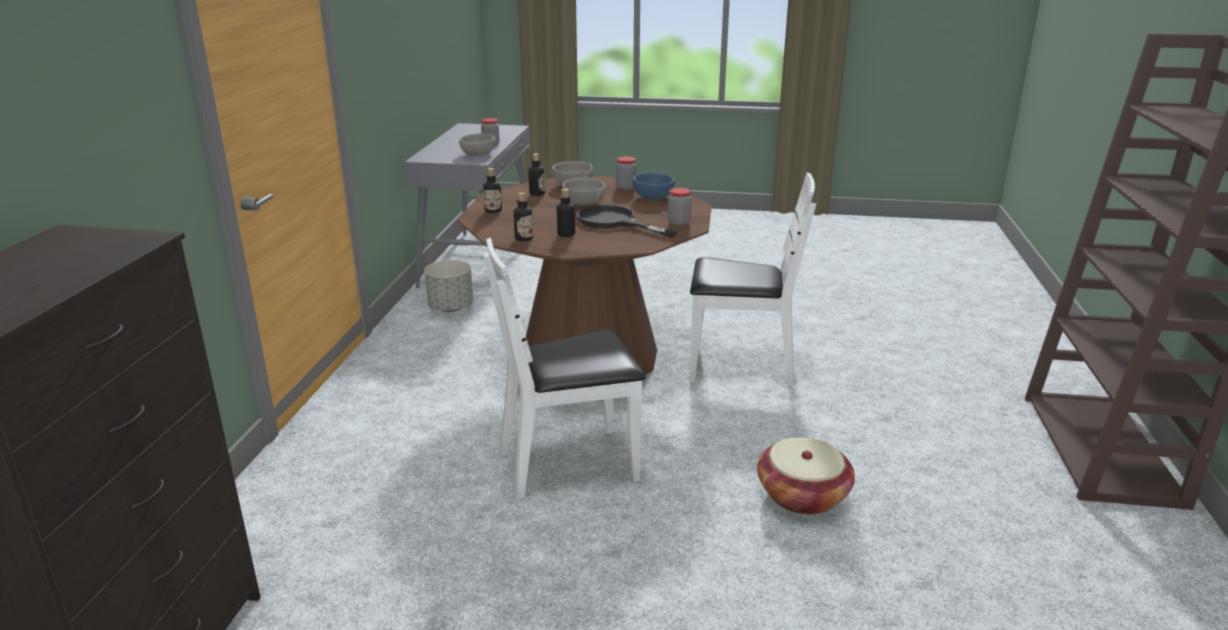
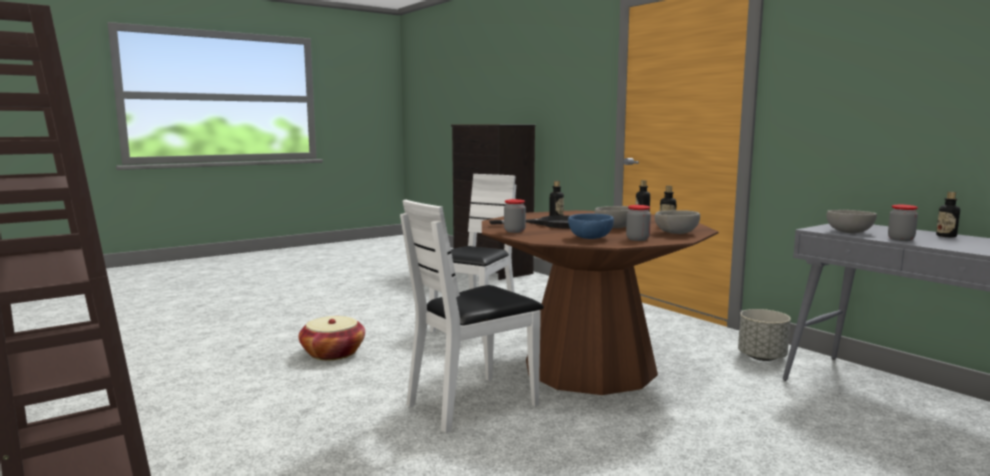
camera: 135 degrees right, 15 degrees down
(524, 238) = (569, 213): bottle -> bottle (946, 236)

